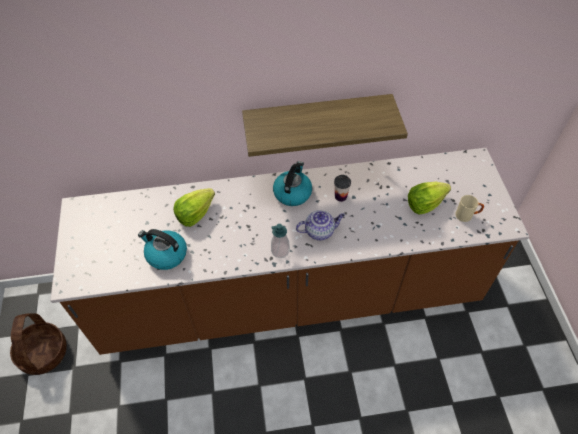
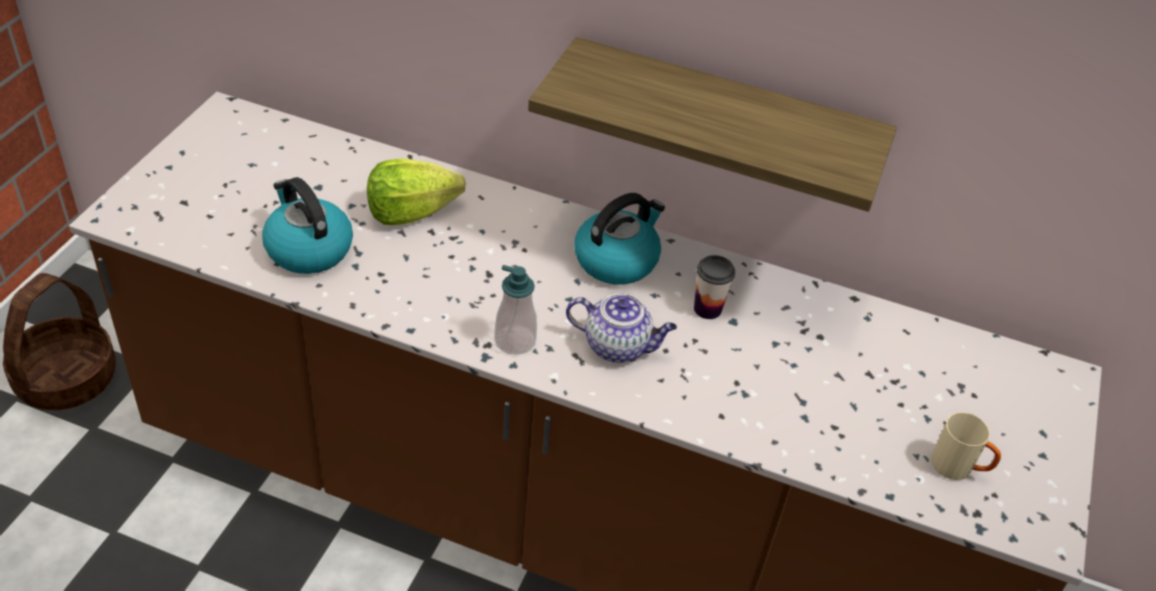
camera: 25 degrees right, 10 degrees down
(425, 204) = (877, 403): lettuce -> none

